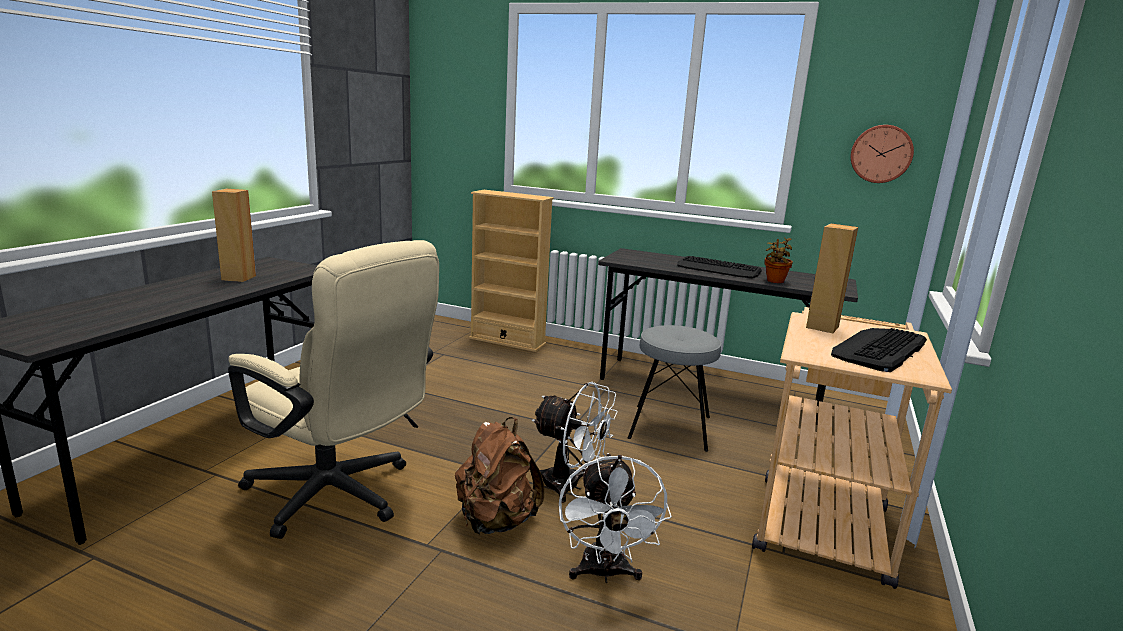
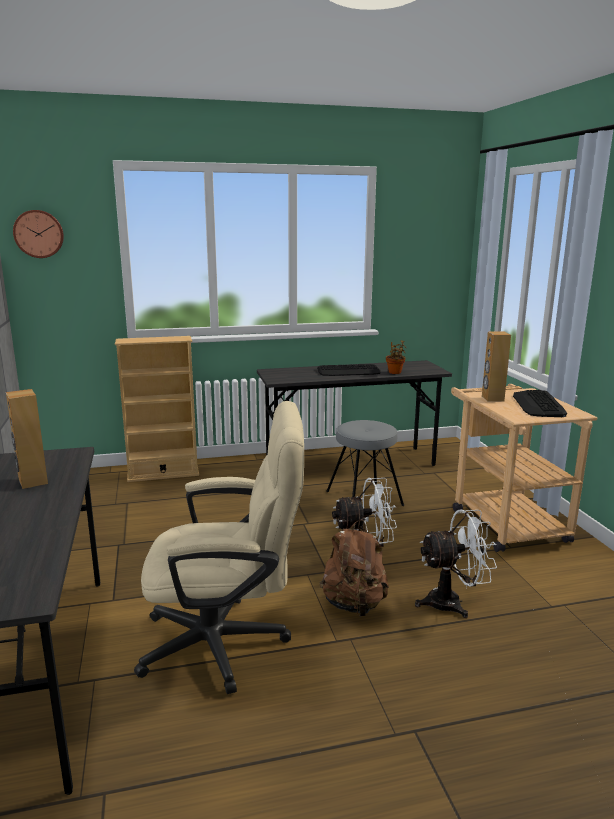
camera: 35 degrees left, 0 degrees up
(604, 573) = (452, 602): white fan -> white fan turned 60 degrees counterclockwise
(881, 154) = (426, 271): wall clock -> wall clock (39, 234)

